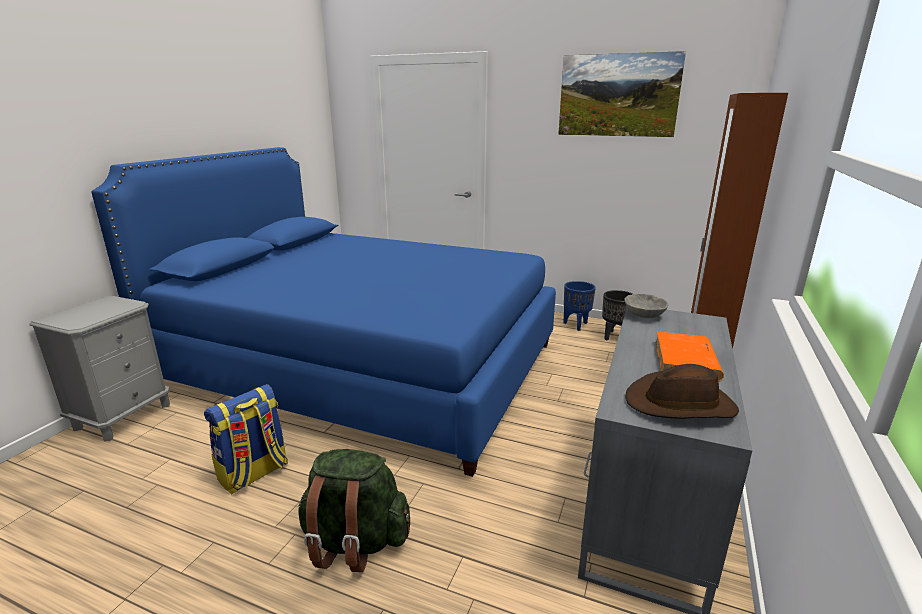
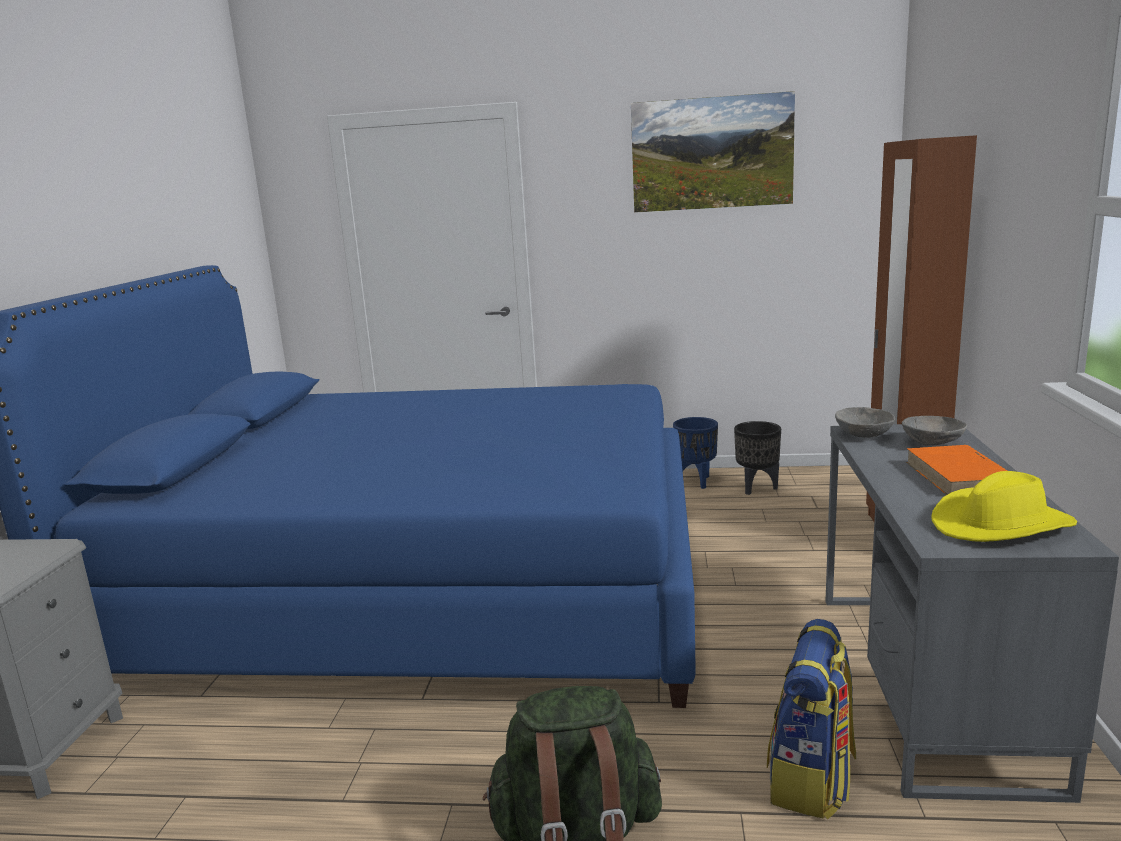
camera: 15 degrees left, 5 degrees down
(254, 474) = (349, 783): backpack -> backpack (811, 780)
(680, 404) = (1000, 524): brown hat -> yellow hat
(690, 331) = (933, 444): none -> grey bowl

